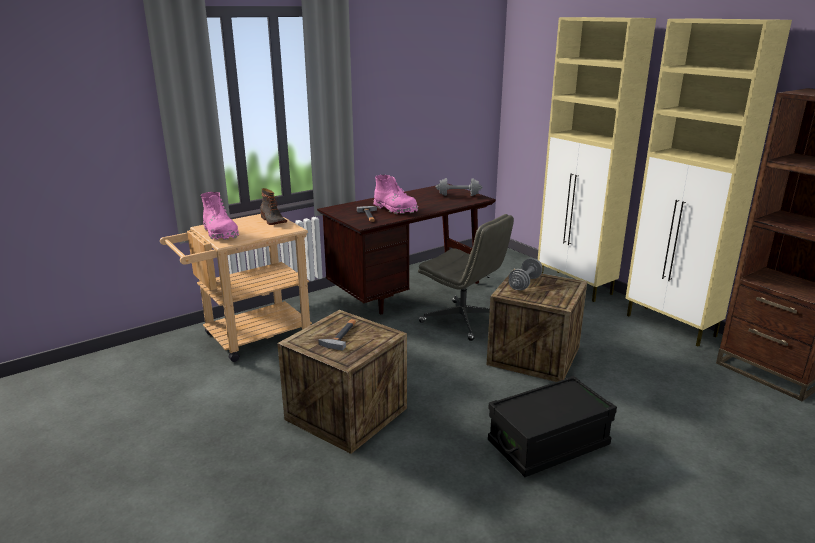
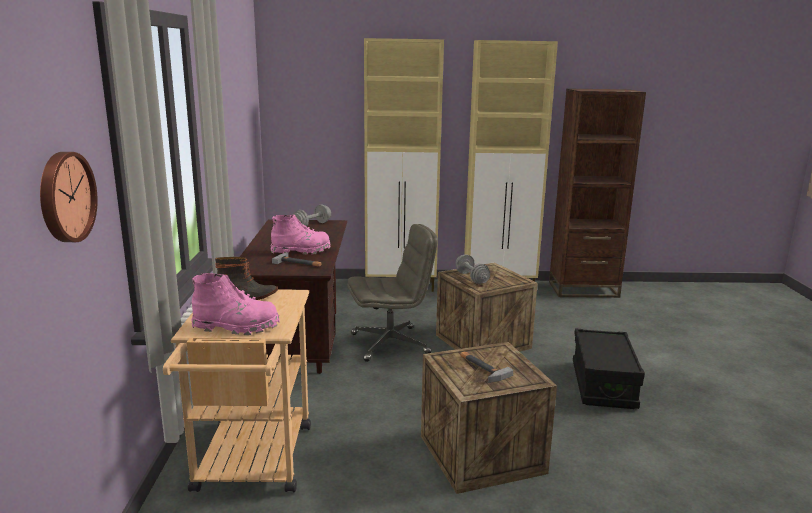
camera: 55 degrees left, 5 degrees down
(109, 122) = (64, 197): none -> wall clock

